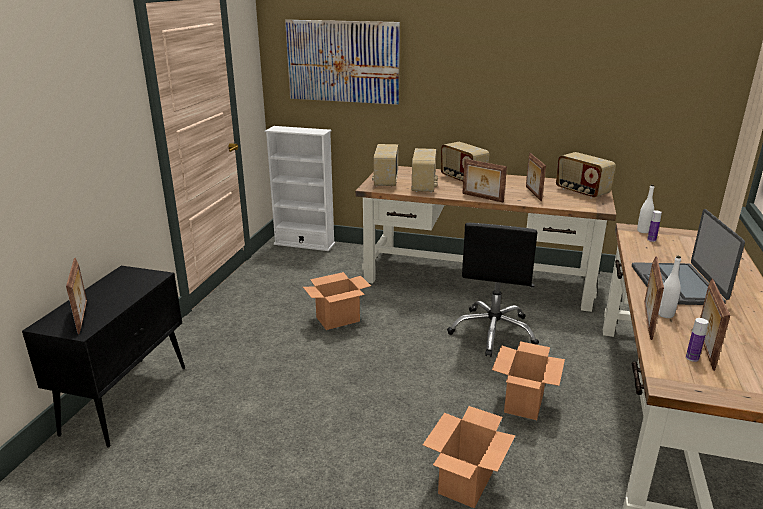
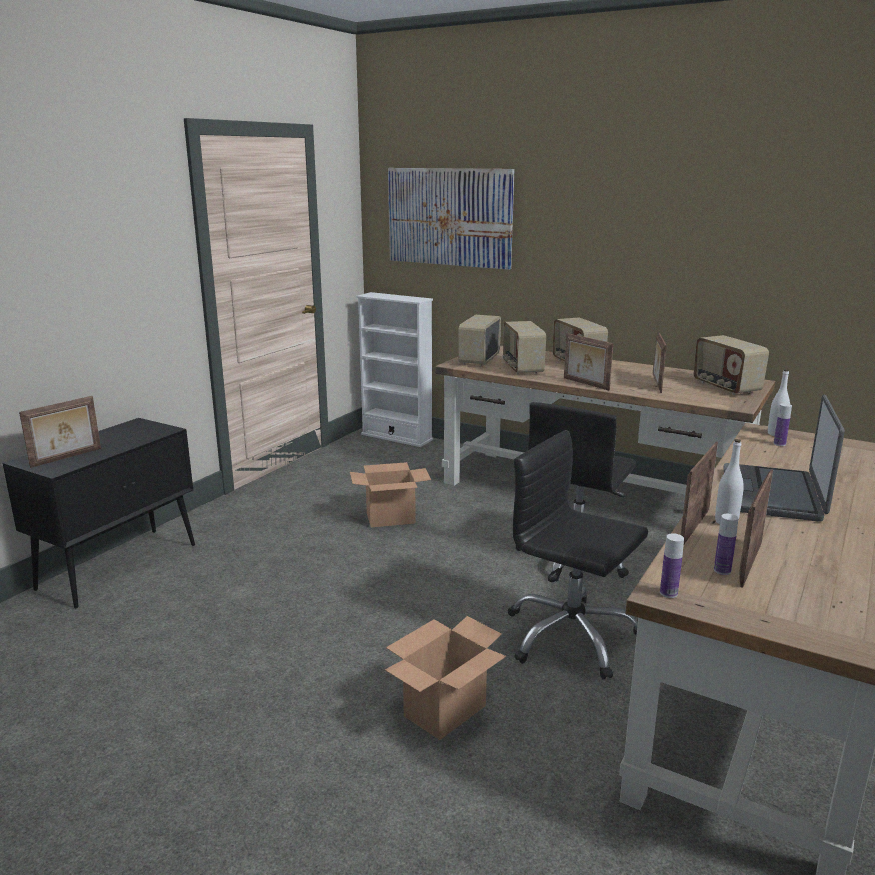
camera: 15 degrees right, 5 degrees down
(83, 317) = (67, 458): picture frame -> picture frame turned 45 degrees clockwise
(424, 187) = (521, 368): radio -> radio turned 150 degrees clockwise
(523, 402) = (571, 636): cardboard box -> black office chair
(672, 384) = (668, 593): none -> bottle

